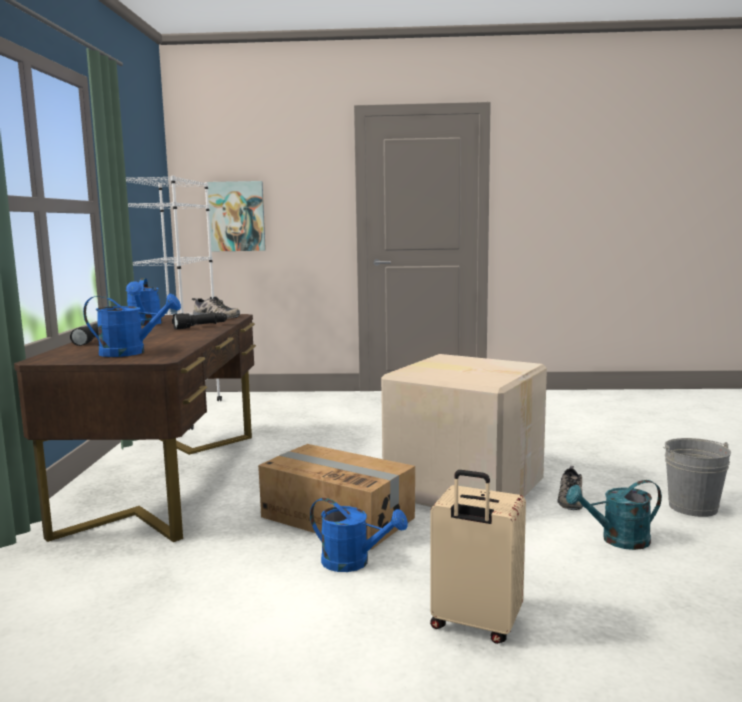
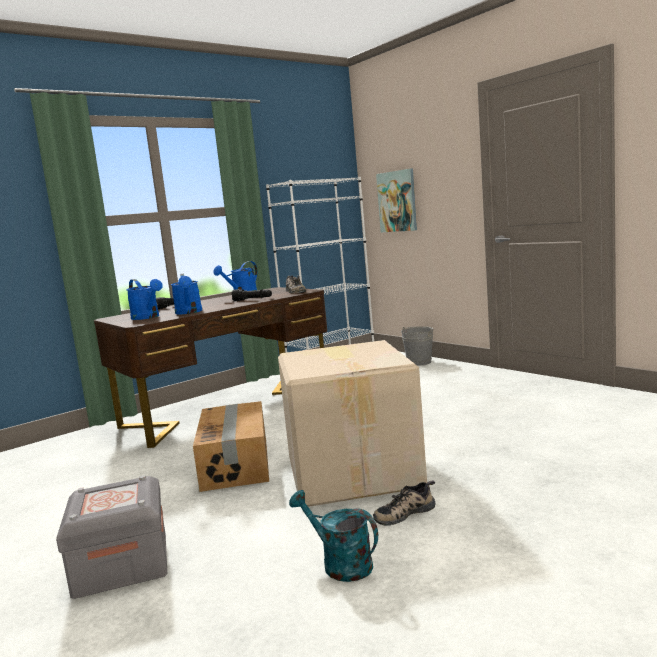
camera: 50 degrees right, 0 degrees up
(354, 562) = (174, 495): blue watering can -> blue watering can (189, 312)
(475, 625) = (122, 564): beige suitcase -> grey storage box
(693, 507) = (492, 573): grey bucket -> grey bucket (419, 362)

